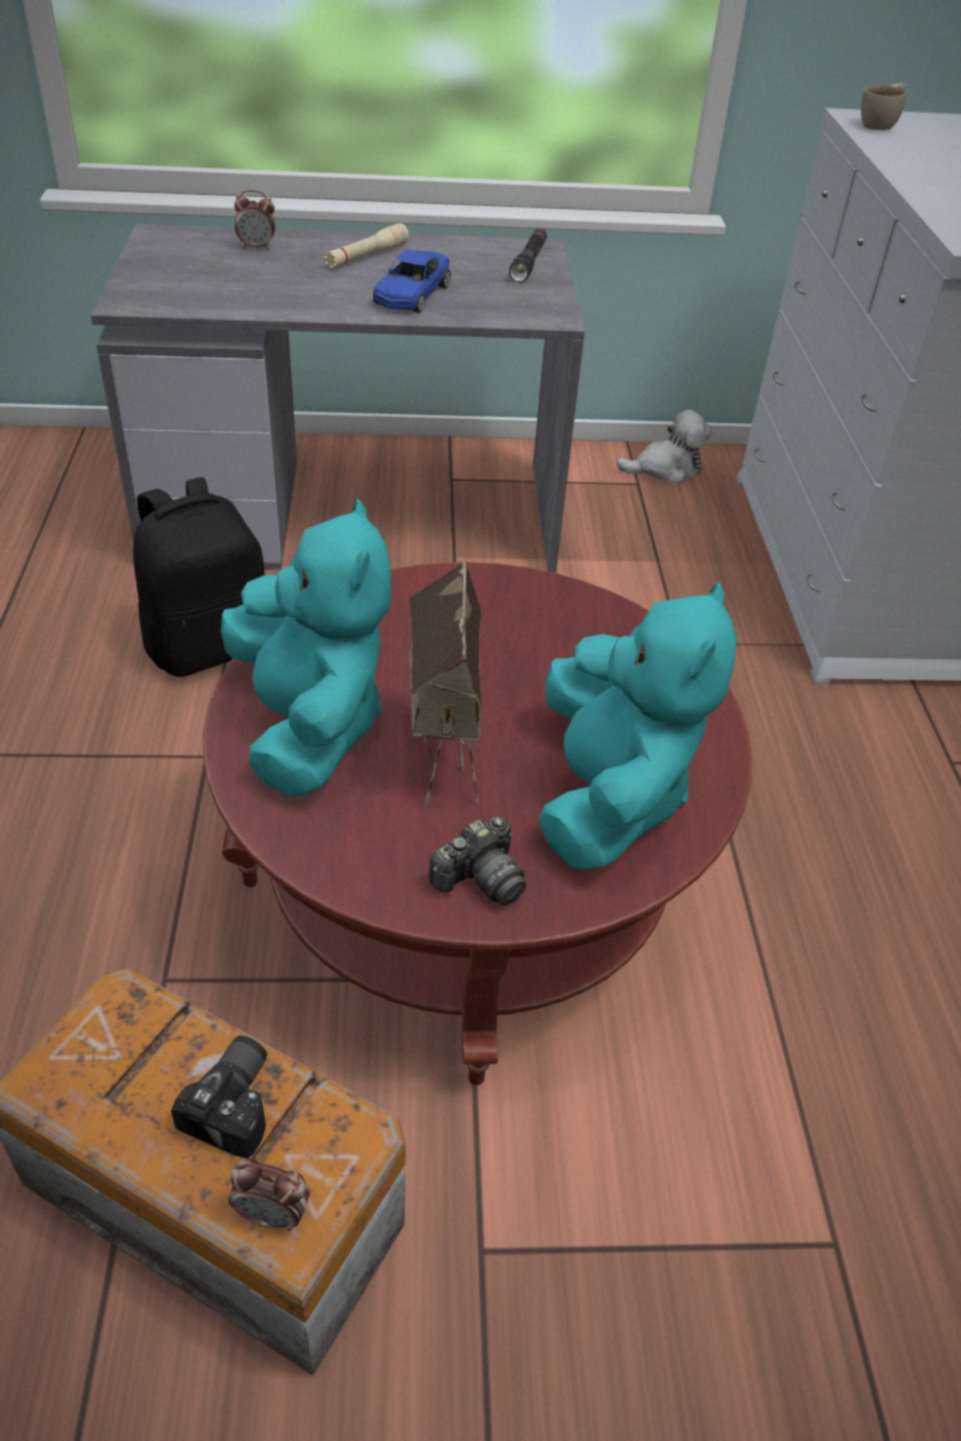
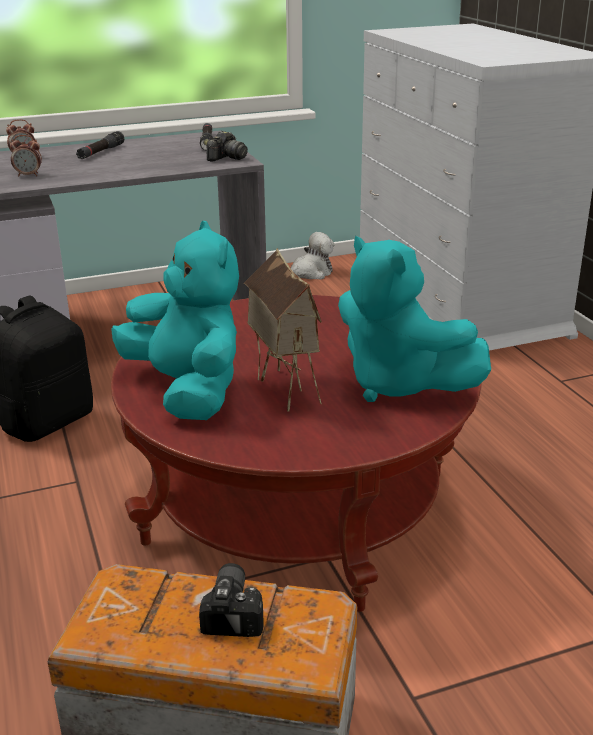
camera: 15 degrees left, 15 degrees down
(273, 1215) = (294, 659): alarm clock -> alarm clock (29, 175)
(366, 256) = (101, 152): beige flashlight -> black flashlight
(412, 294) = (143, 164): blue toy car -> none
(480, 879) = (345, 436): camera -> camera (227, 158)
(609, 797) = (399, 384): turquoise plush toy -> turquoise plush toy turned 150 degrees clockwise
(881, 125) = (401, 32): beige cup -> none

